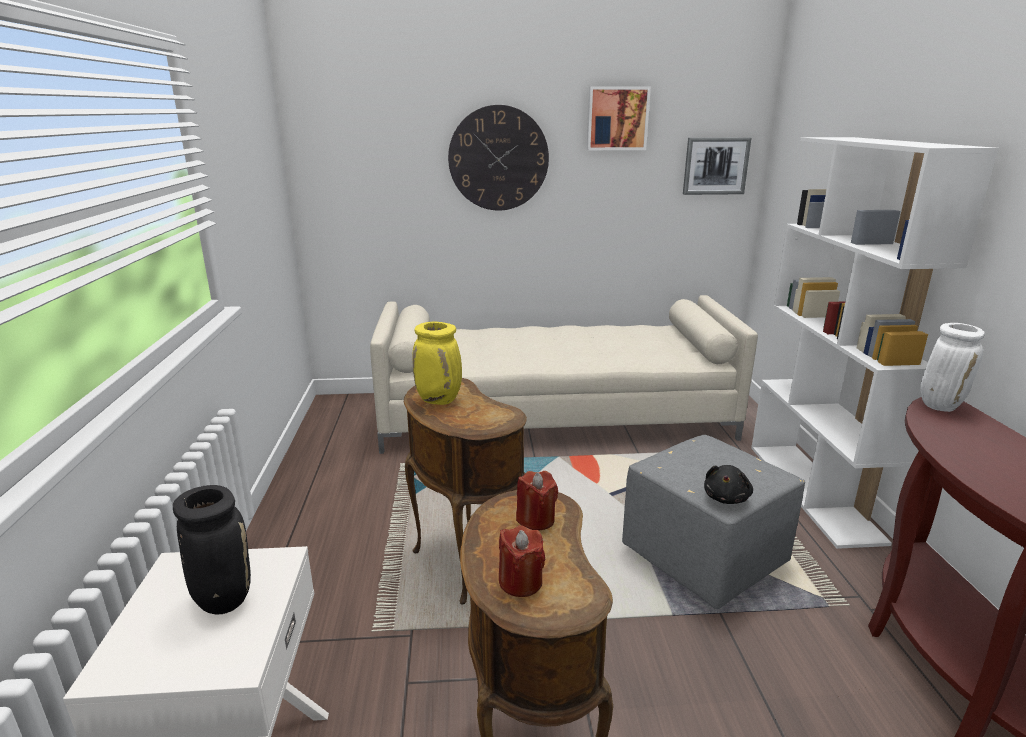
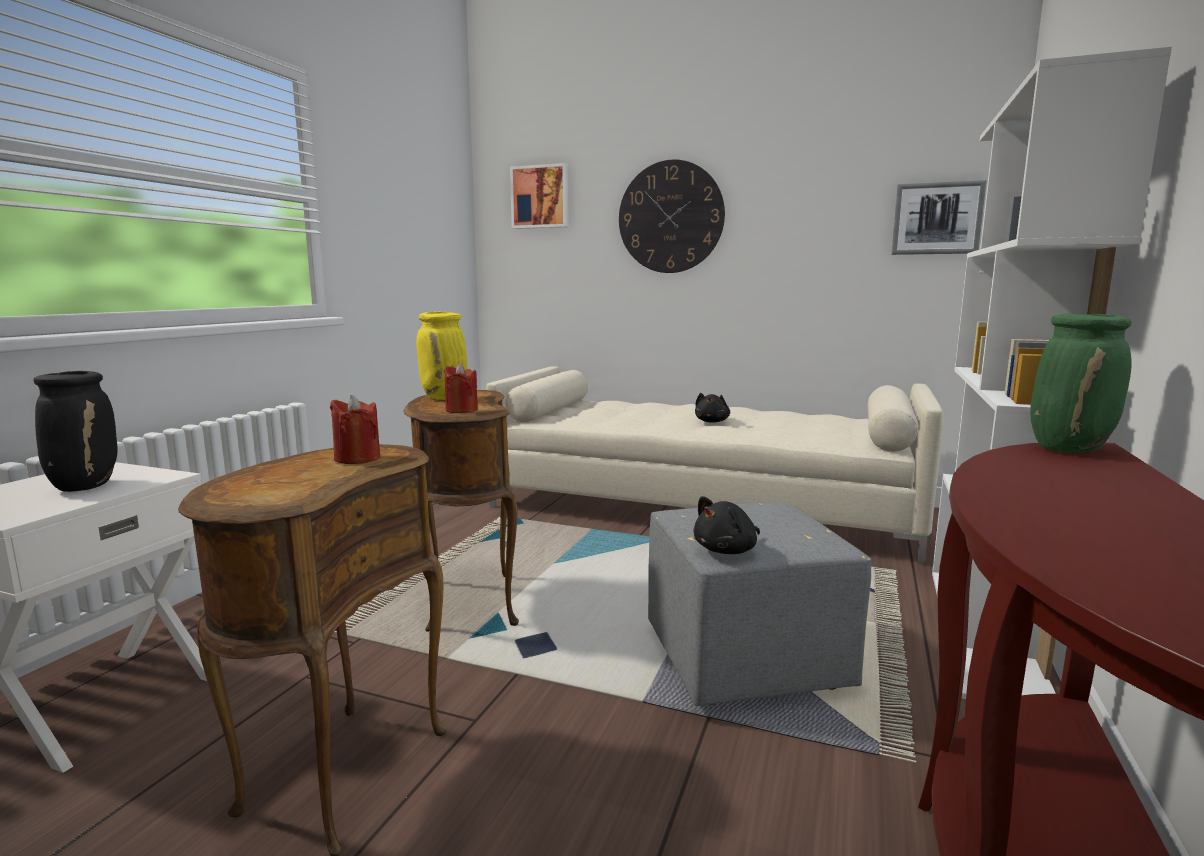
camera: 25 degrees right, 10 degrees down
(520, 582) = (249, 484): red candle -> red candle (461, 410)
(568, 348) = (712, 421): none -> black plush toy
(617, 118) = (805, 167): picture -> picture (540, 197)
(939, 405) = (1069, 449): white vase -> green vase

